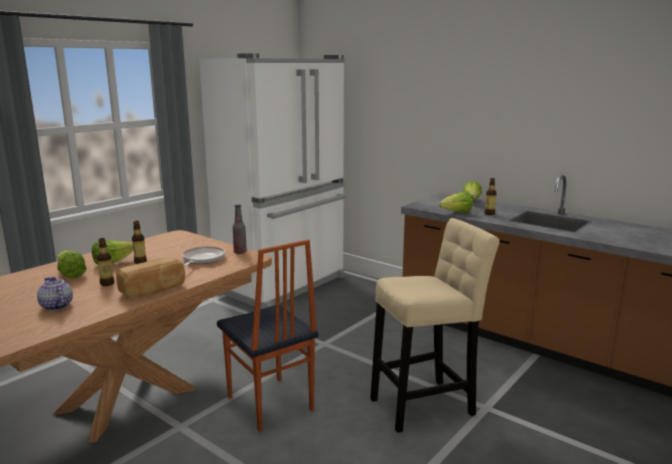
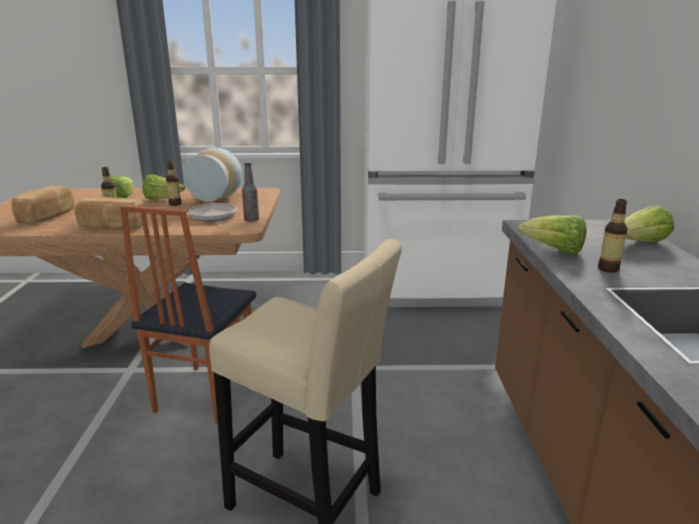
camera: 50 degrees right, 5 degrees up
(55, 306) = (49, 216): teapot -> bread
(158, 248) = (218, 198): none -> vase

